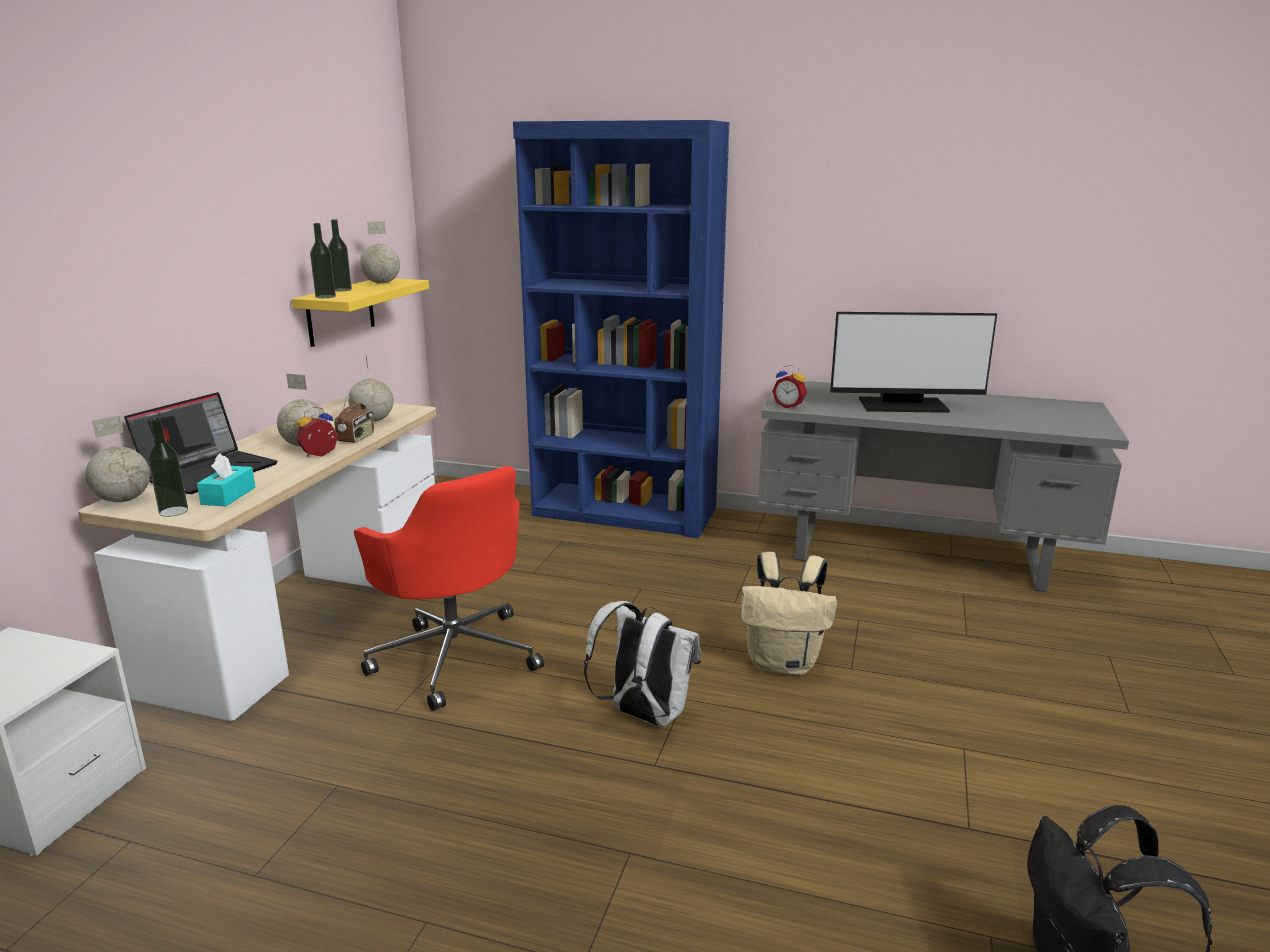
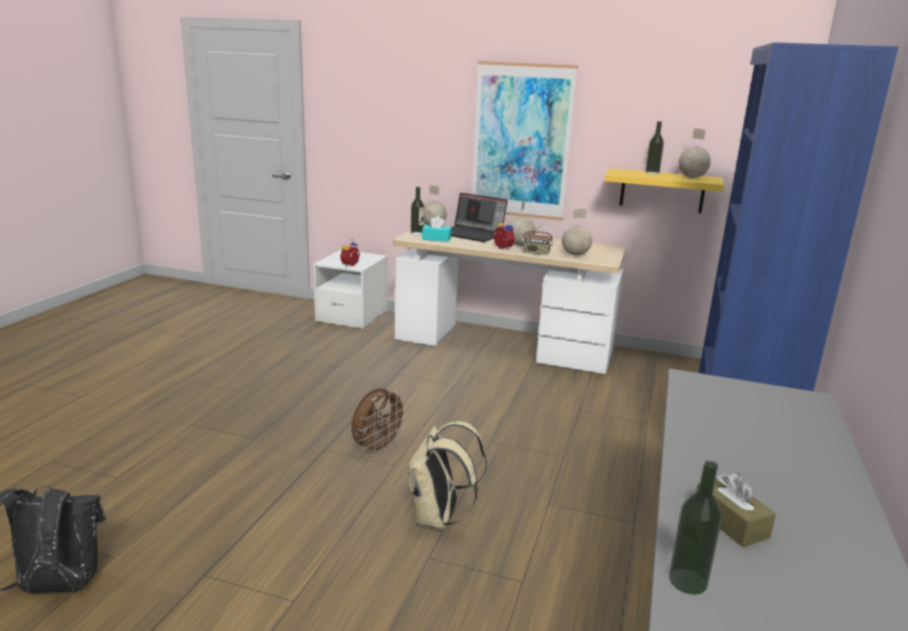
camera: 90 degrees right, 0 degrees up
(184, 290) = (521, 141): none -> picture
(325, 296) = (620, 171): bottle -> bottle (687, 581)
(455, 655) = (456, 387): red office chair -> none
(643, 715) = (377, 448): white backpack -> brown fan
(789, 406) = (693, 383): alarm clock -> alarm clock (351, 265)
(903, 406) = (748, 458): monitor -> none
(988, 416) = (730, 522): none -> brown tissue box

